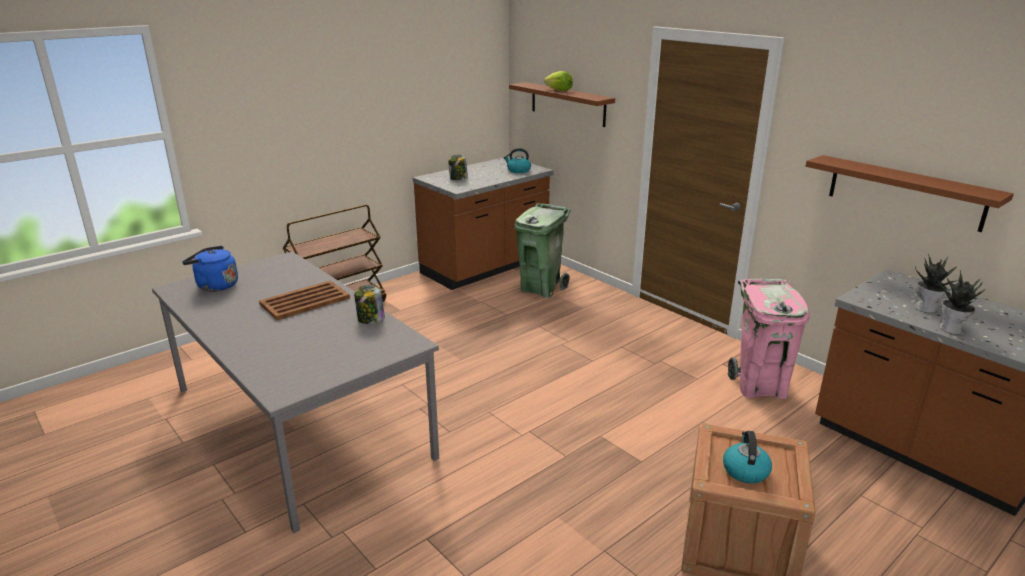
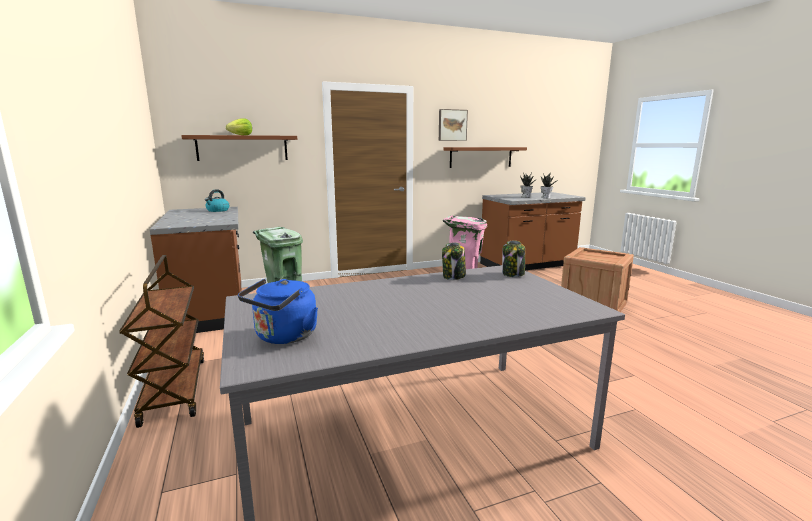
camera: 70 degrees left, 10 degrees down
(304, 301) = (389, 295): brown tray -> none
(458, 179) = (196, 220): jar -> jar (513, 274)
(745, 470) = (603, 258): kettle -> none
(848, 117) = (452, 125): none -> picture

